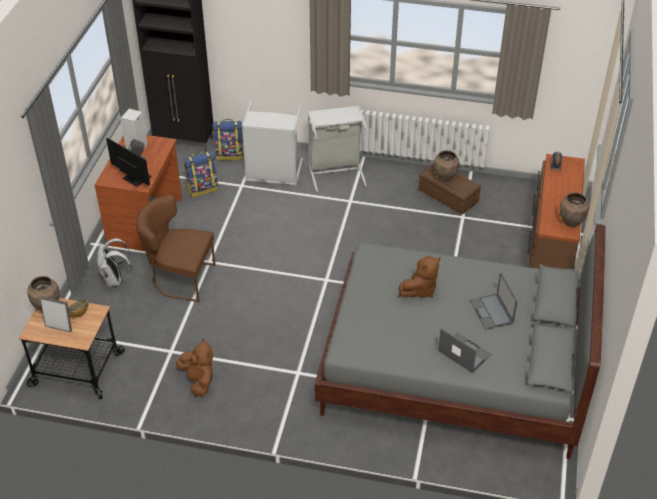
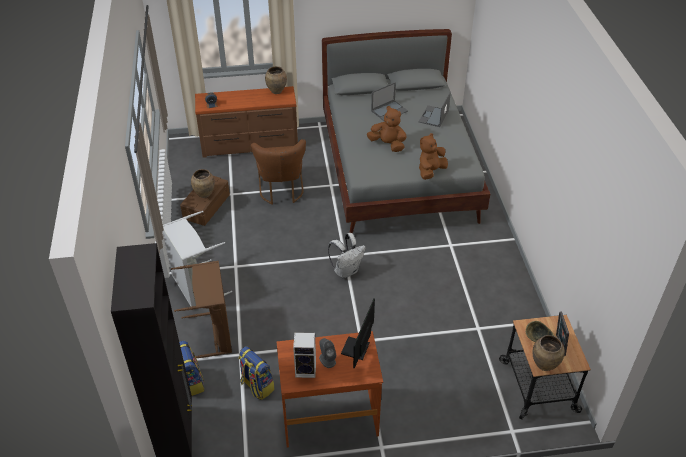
camera: 110 degrees left, 0 degrees up
(115, 280) = (421, 406): white backpack -> white backpack (346, 271)
(180, 278) = (393, 355): brown chair -> brown chair (281, 191)
(198, 380) = (495, 299): brown plush toy -> brown plush toy (430, 171)
(273, 174) = (214, 334): grey laundry basket -> brown laundry basket

